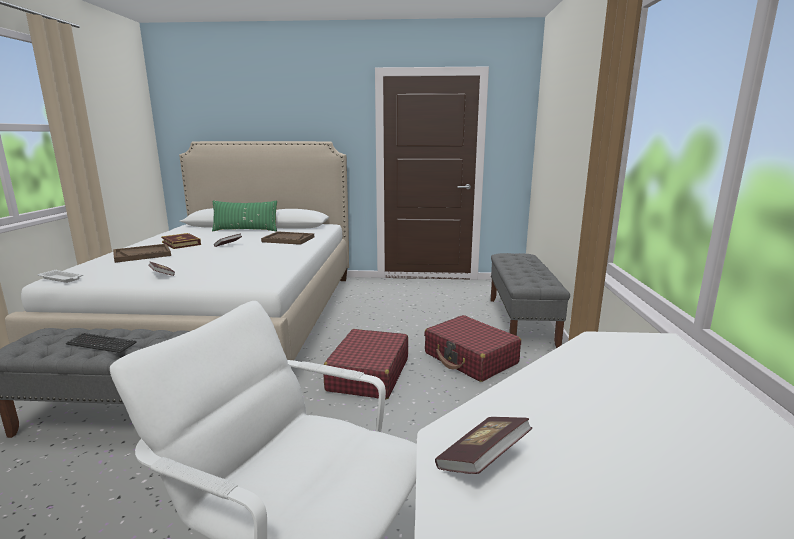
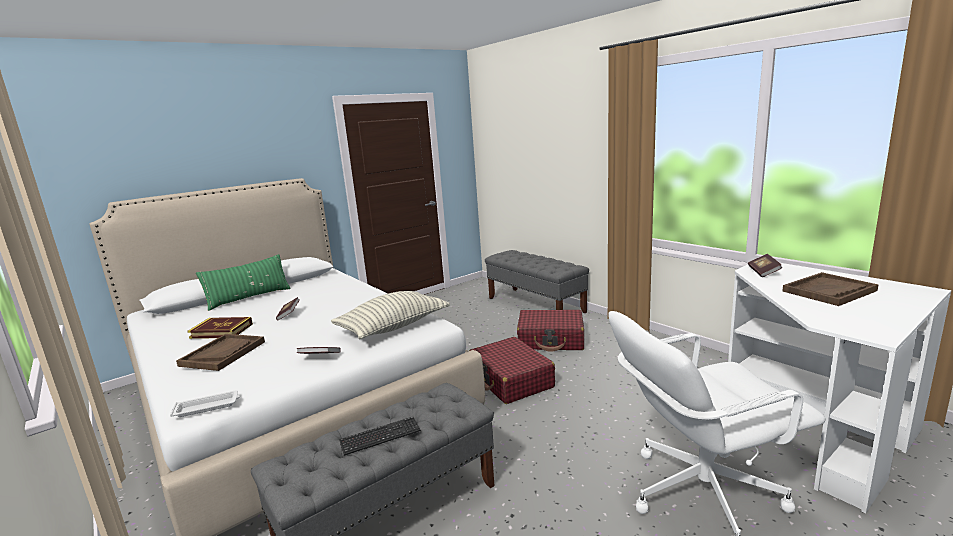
camera: 40 degrees left, 0 degrees up
(243, 273) = (393, 327): none -> pillow
(288, 239) = (332, 291): brown tray -> brown tray (829, 291)
(482, 460) = (845, 322): book -> book (763, 272)

